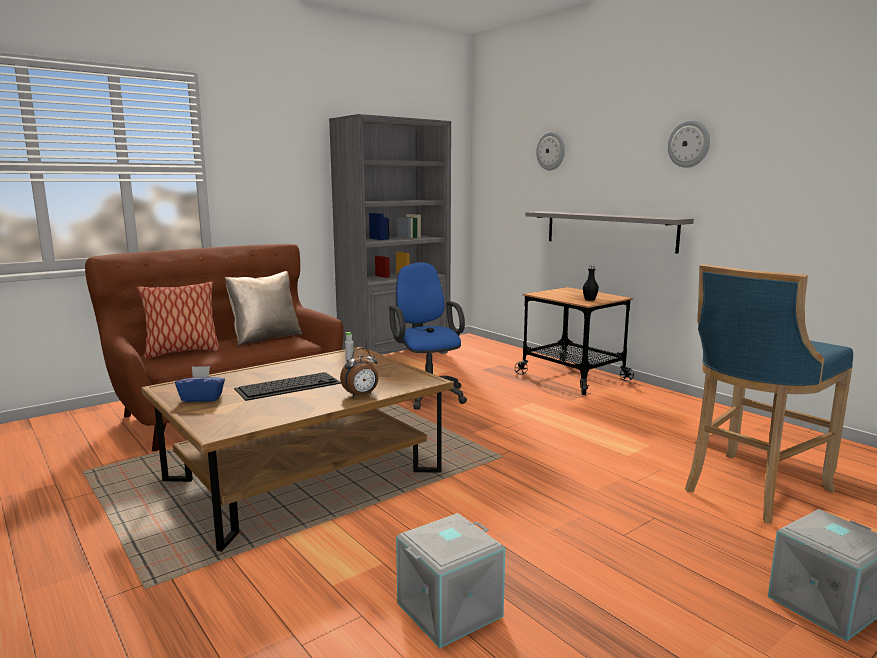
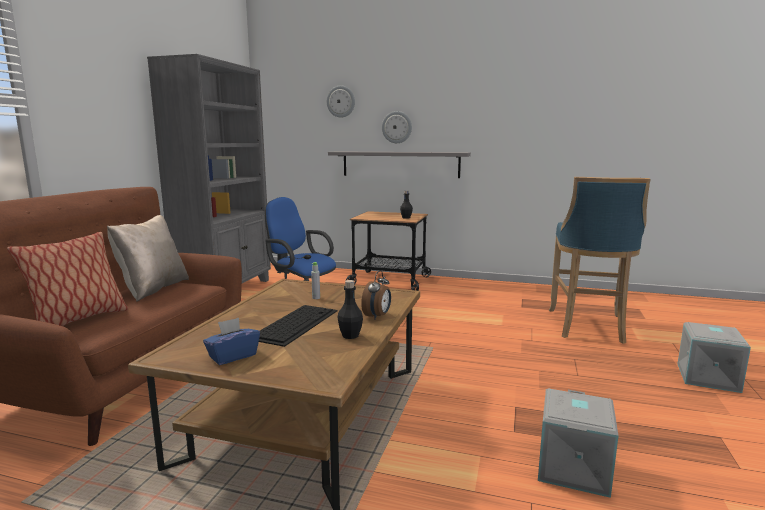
camera: 35 degrees left, 0 degrees up
(305, 405) = (350, 336): none -> black bottle
(689, 144) = (463, 98): wall clock -> wall clock (397, 127)

